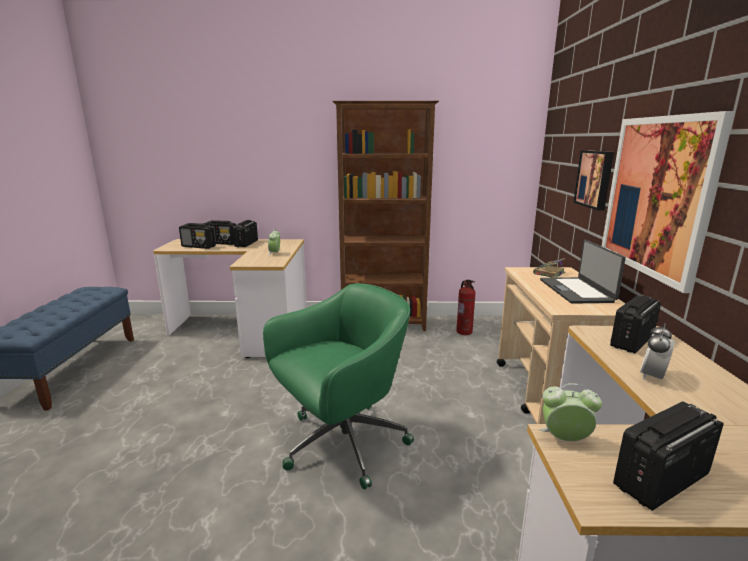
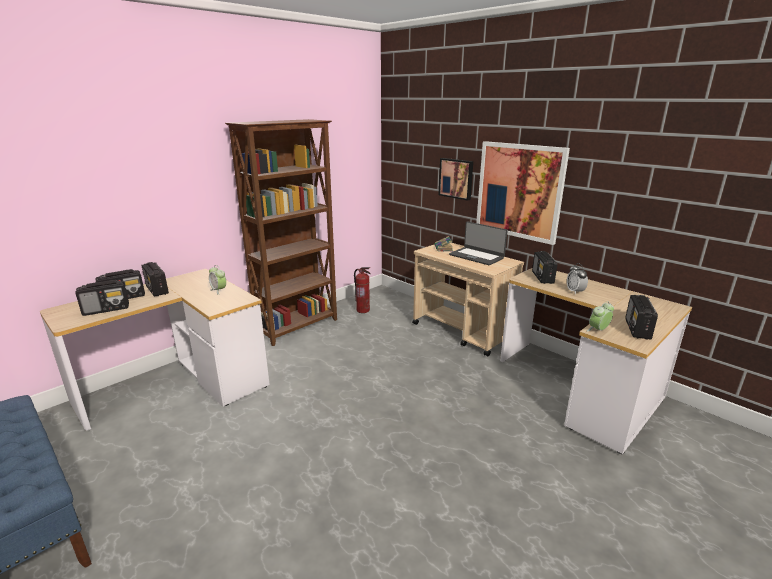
camera: 45 degrees left, 5 degrees up
(341, 444) = (402, 417): green office chair -> none

